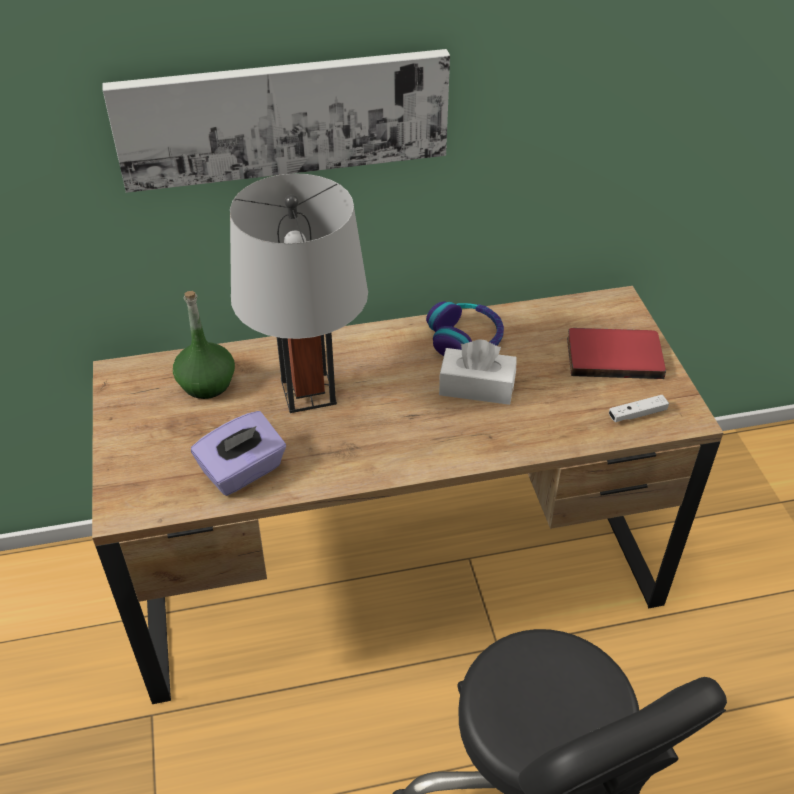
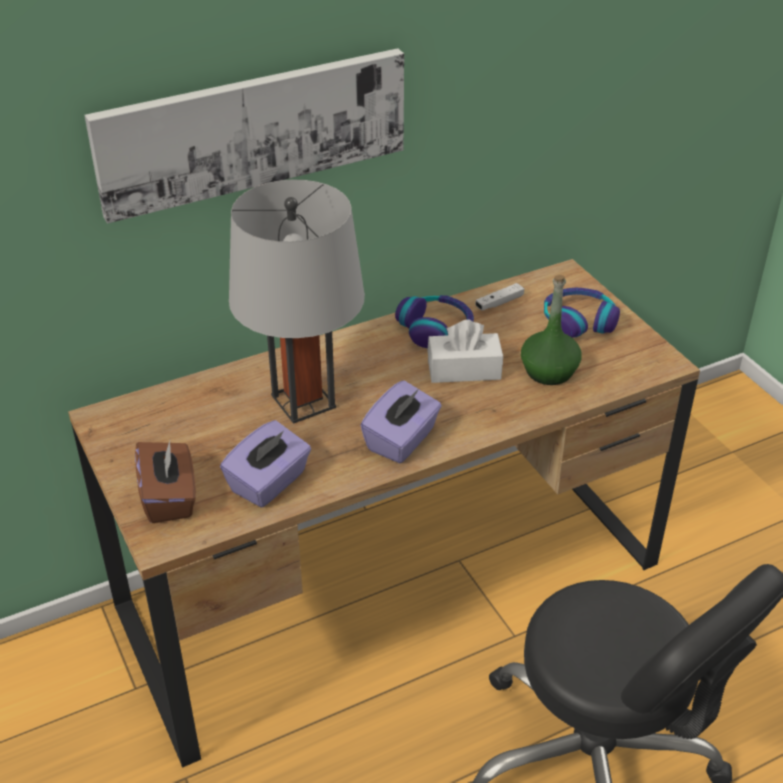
camera: 15 degrees left, 5 degrees down
(146, 468) = (169, 498): none -> brown tissue box
(206, 383) = (197, 411): green bottle -> green bottle (548, 371)
(386, 452) = (402, 440): none -> purple tissue box
(613, 355) = (578, 321): red book -> headphones
(637, 414) = (619, 367): white game controller -> white game controller (499, 303)

